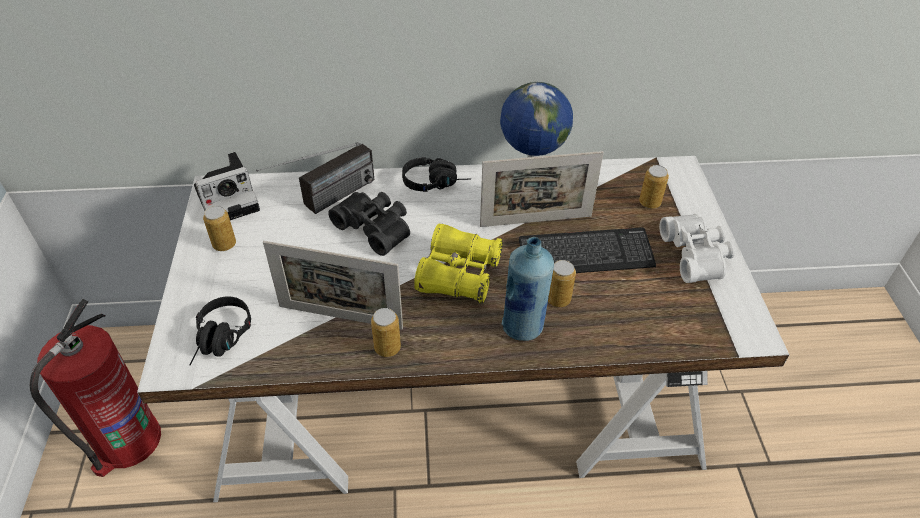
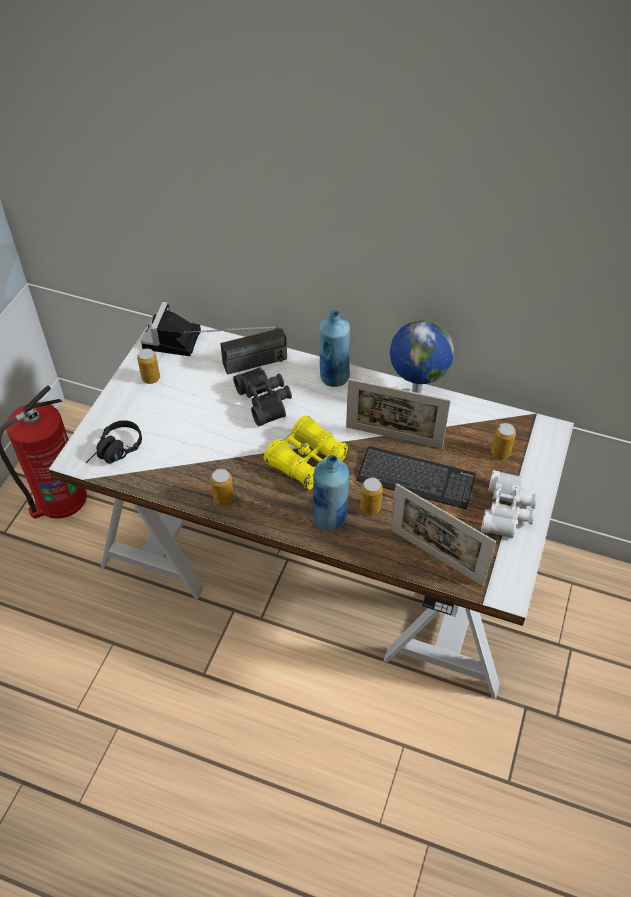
camera: 25 degrees right, 5 degrees up
(230, 198) = (172, 341): camera -> camera turned 105 degrees clockwise
(340, 317) = (203, 463): picture frame -> picture frame (436, 556)
(436, 182) = (334, 377): black headphones -> blue bottle

